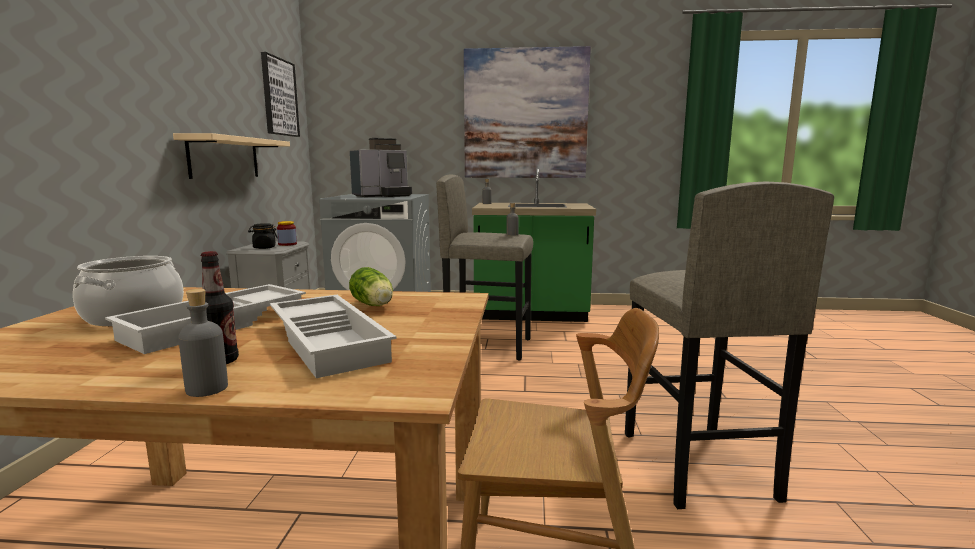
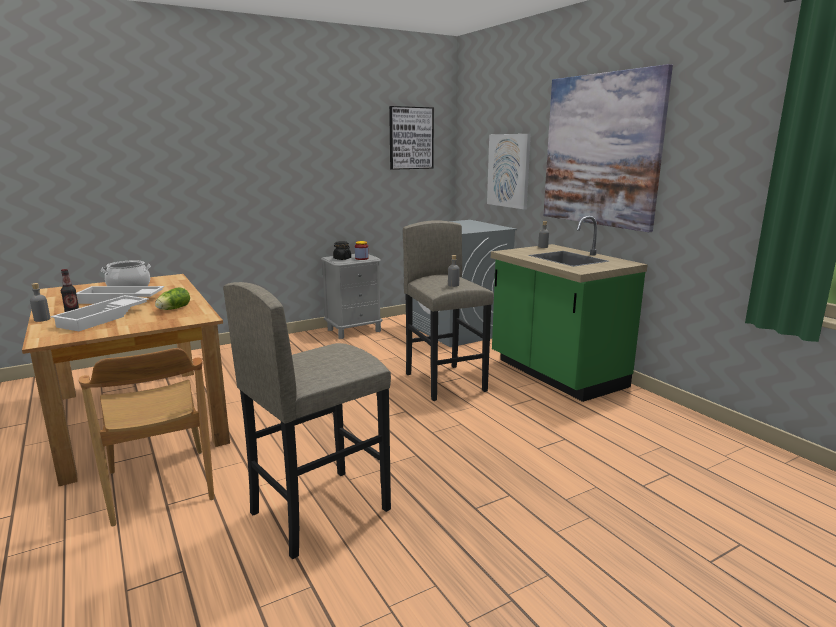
camera: 55 degrees right, 5 degrees up
(224, 158) = (333, 192): beige shelf -> none
(383, 196) = (464, 226): coffee machine -> none
(406, 137) = (509, 170): none -> picture

